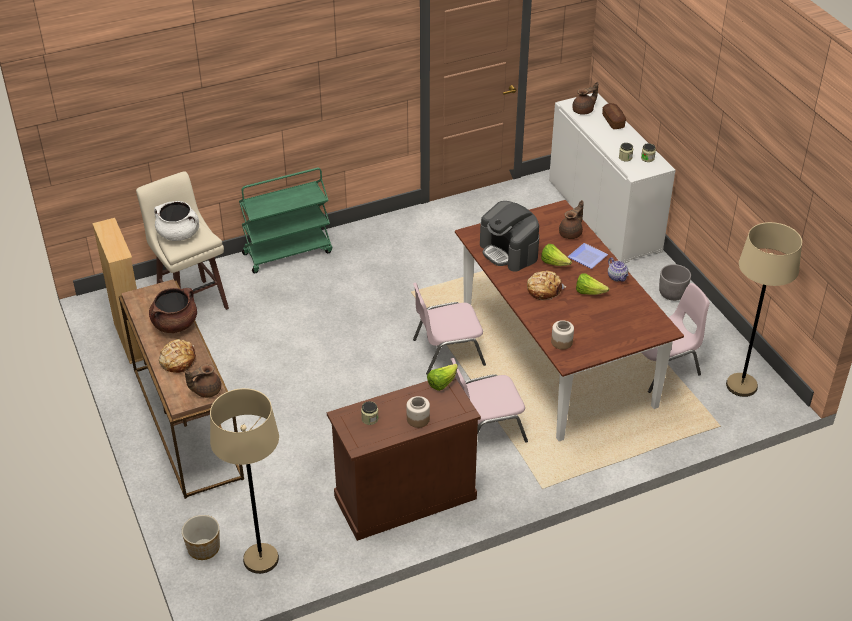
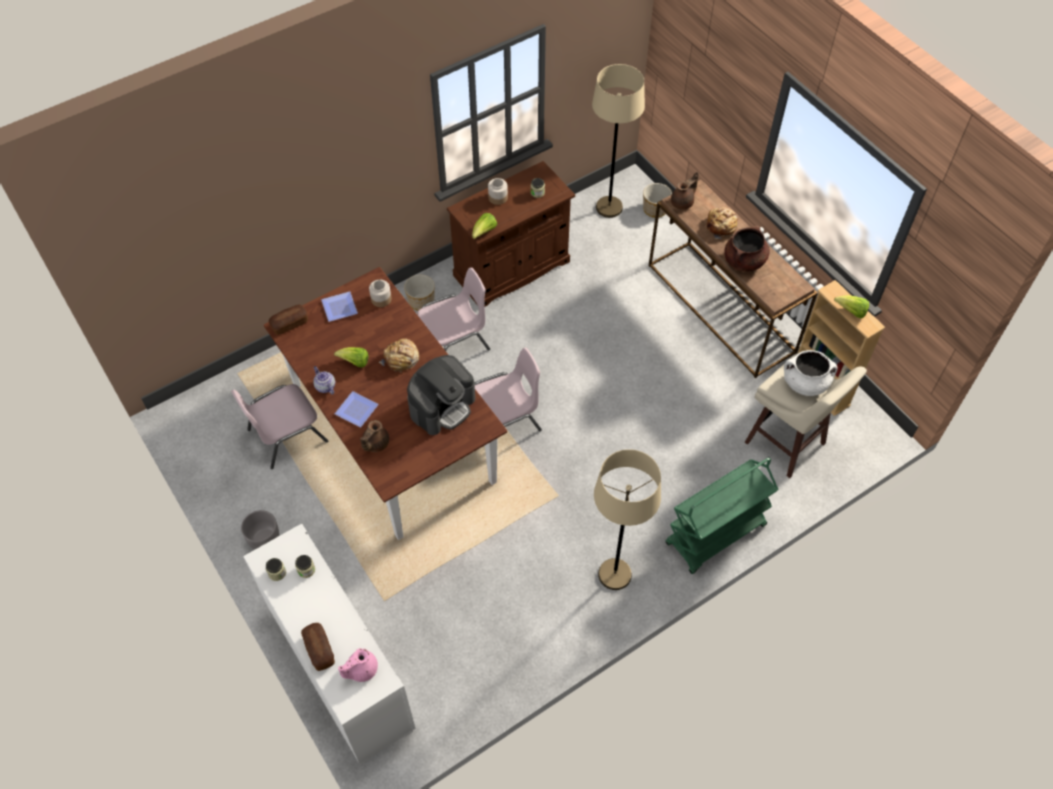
camera: 170 degrees right, 15 degrees up
(509, 251) = (442, 406): coffee machine -> coffee machine turned 90 degrees clockwise
(517, 474) = (421, 301): none -> planter
(554, 263) = (392, 396): lettuce -> lettuce (851, 312)
(584, 110) = (361, 669): brown teapot -> pink teapot
(606, 339) = (338, 309): none -> plate
(656, 331) = (289, 324): none -> bread
(741, 385) = (208, 422): beige floor lamp -> beige floor lamp (614, 574)

